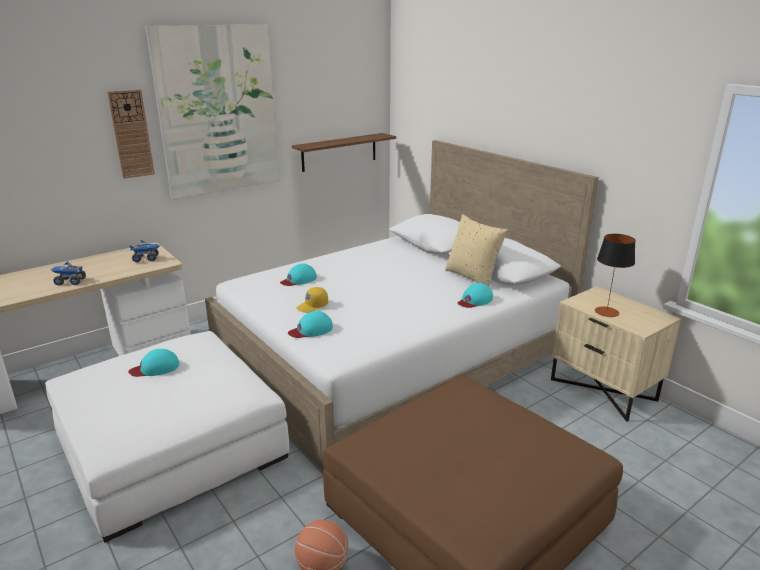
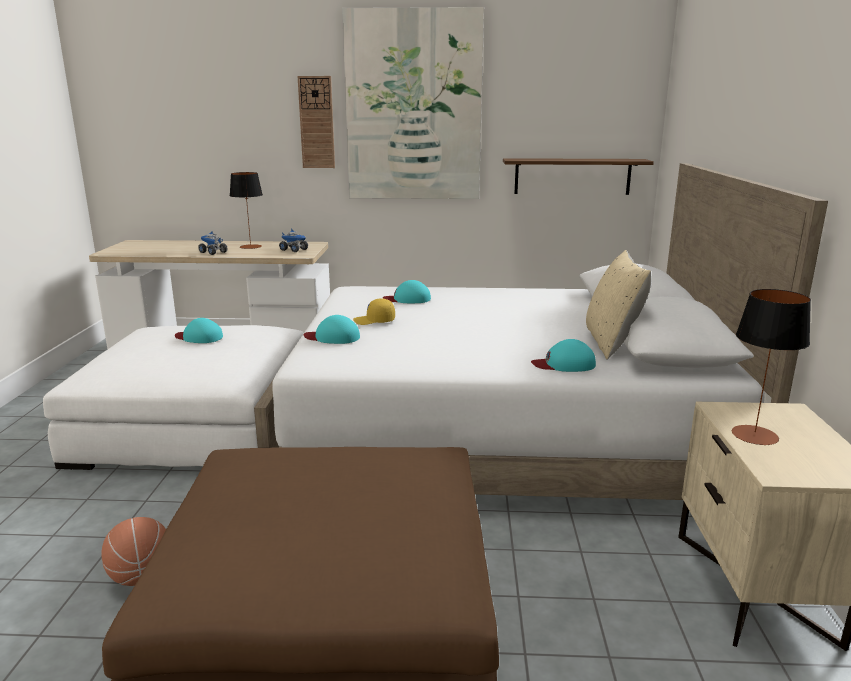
camera: 40 degrees right, 5 degrees down
(94, 265) = (250, 246): none -> table lamp

